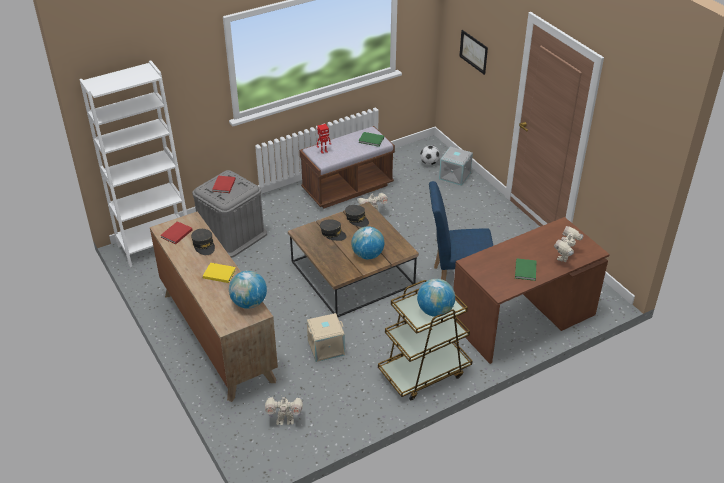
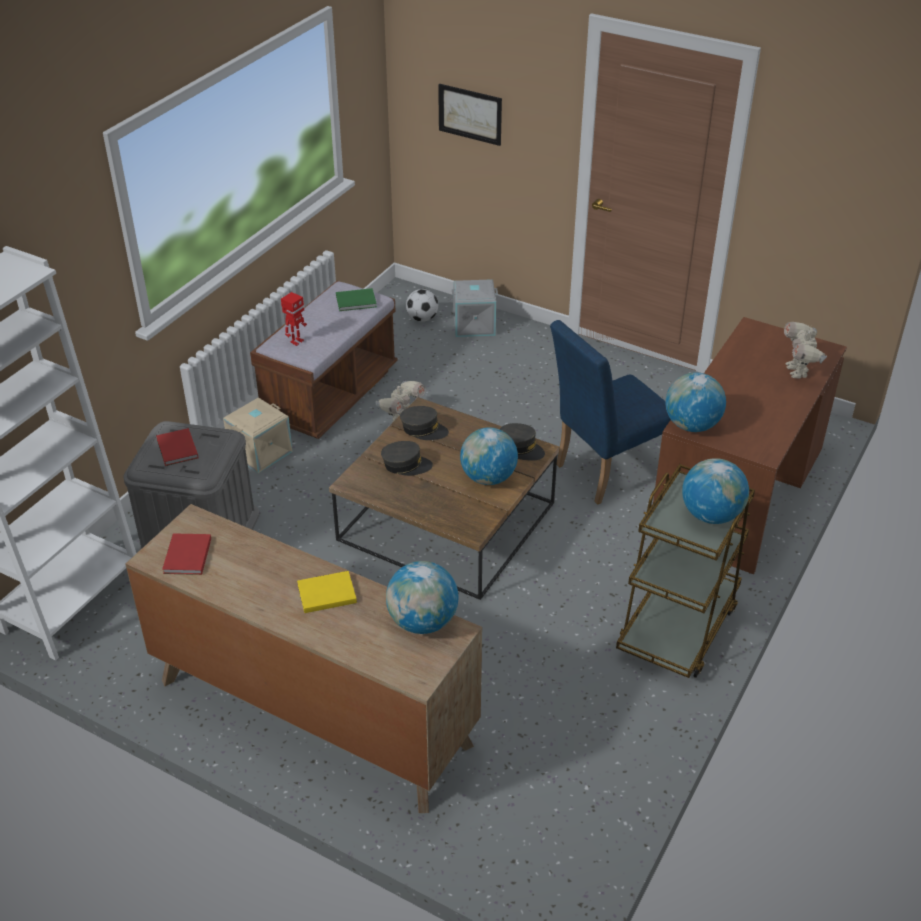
camera: 30 degrees left, 0 degrees up
(204, 245) = (255, 557): grey cap -> grey cap (521, 448)
(285, 420) = (539, 800): toy robot -> none
(326, 347) = (504, 652): beige storage box -> beige storage box (260, 452)
(474, 263) = (691, 425): none -> globe
(525, 271) = (767, 409): green book -> none

